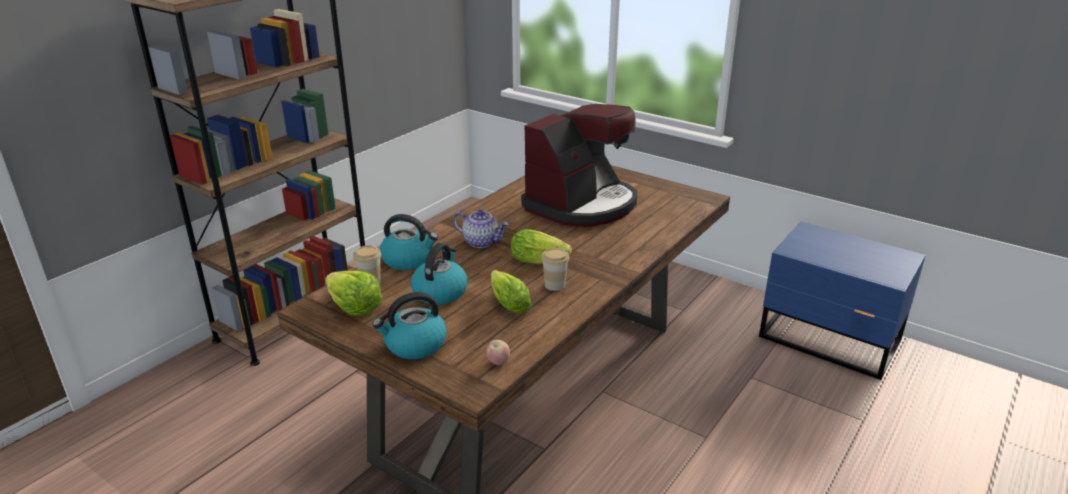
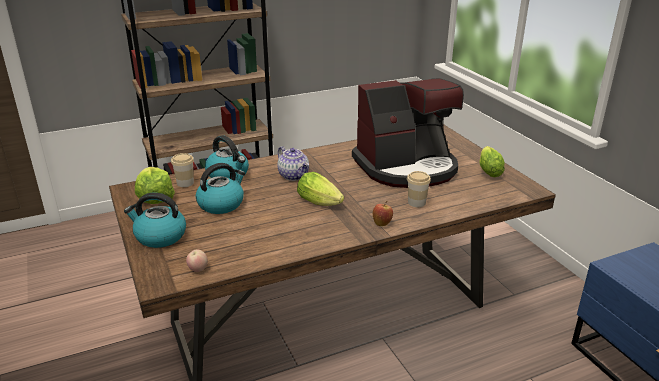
camera: 30 degrees right, 0 degrees up
(507, 302) = (258, 226): lettuce -> lettuce (489, 170)
(554, 285) = (309, 224): cup -> cup (416, 203)
(619, 263) = (382, 223): none -> apple

